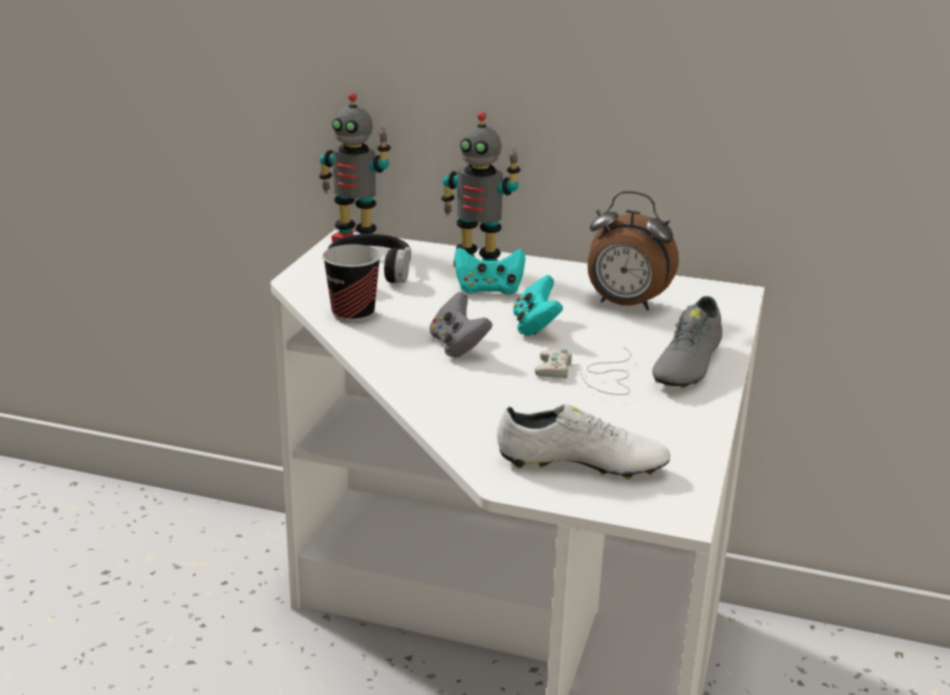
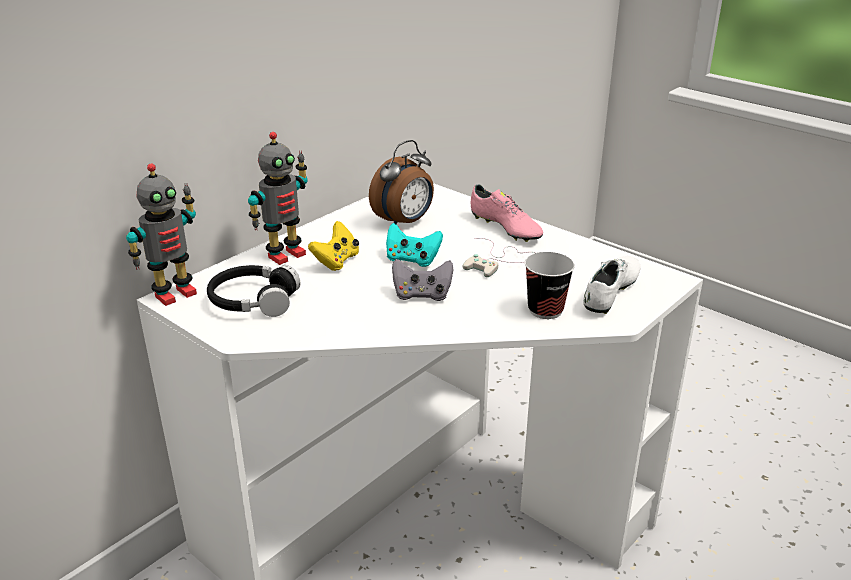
camera: 65 degrees left, 5 degrees up
(353, 314) = (331, 325): cup -> cup (545, 310)
(488, 290) = (336, 261): turquoise game controller -> yellow game controller
(686, 366) = (505, 228): grey shoe -> pink shoe

